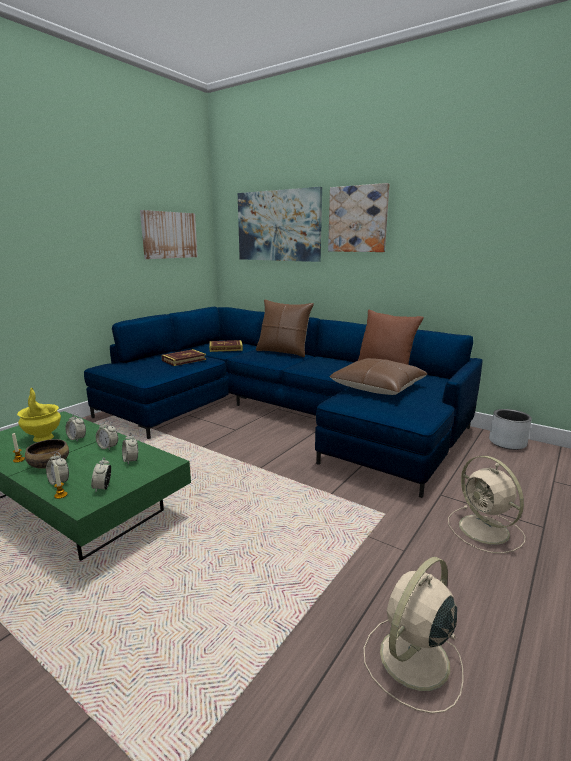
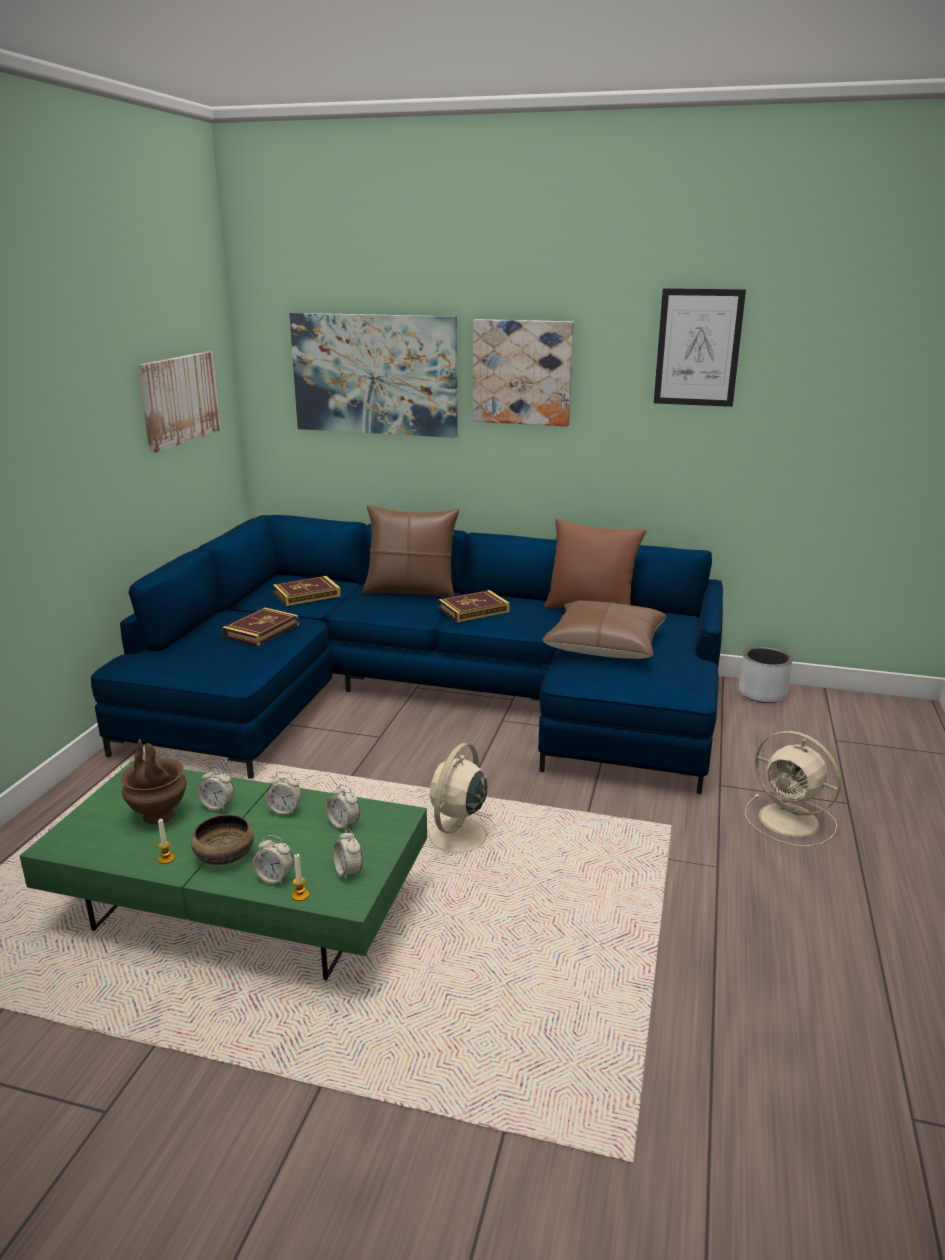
camera: 20 degrees left, 5 degrees up
(43, 437) = (158, 815): yellow vase -> brown vase
(310, 363) = (473, 610): none -> book
(412, 660) = (788, 980): beige fan -> beige fan (456, 837)
(471, 194) = (698, 348): none -> picture

